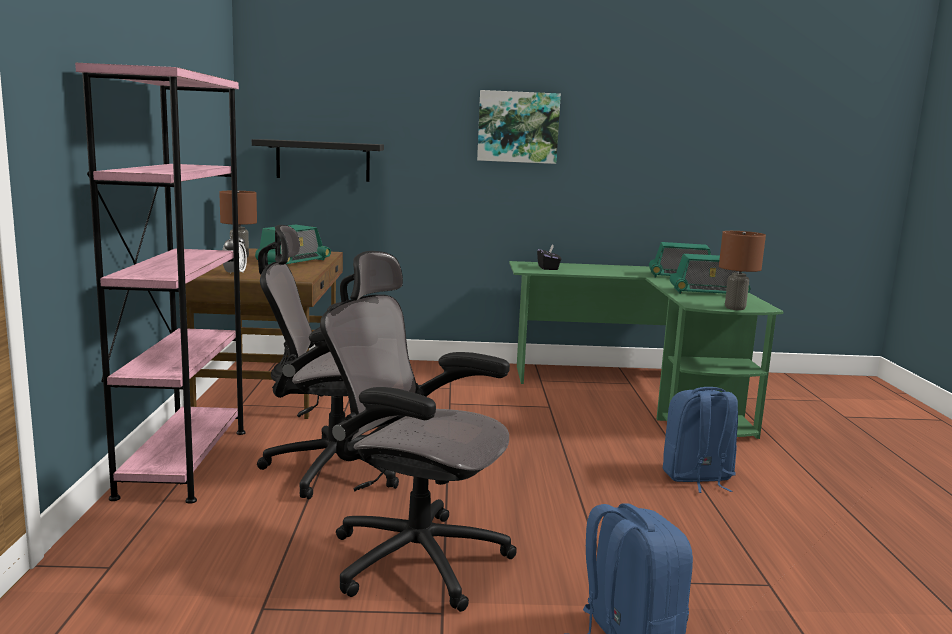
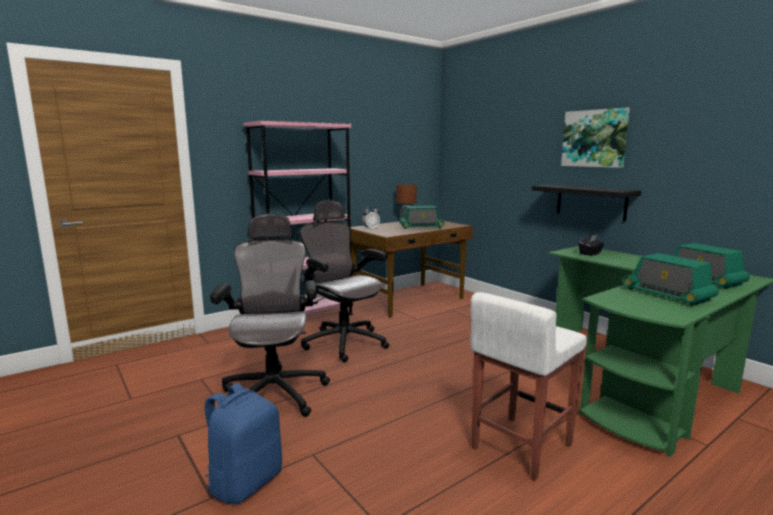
camera: 55 degrees right, 0 degrees up
(323, 160) = (476, 167): black shelf -> black shelf (591, 202)
(697, 478) = (520, 447): blue backpack -> white stool
(734, 308) = (632, 309): brown table lamp -> none

